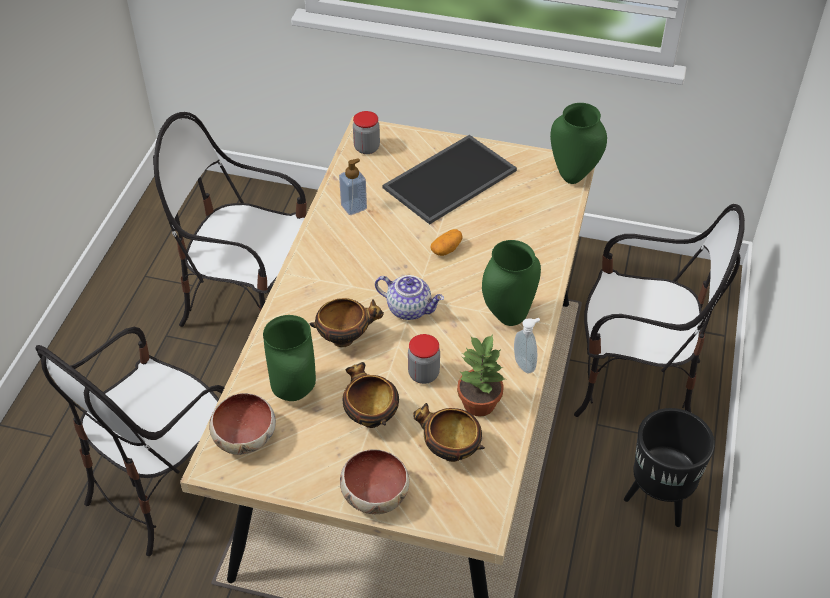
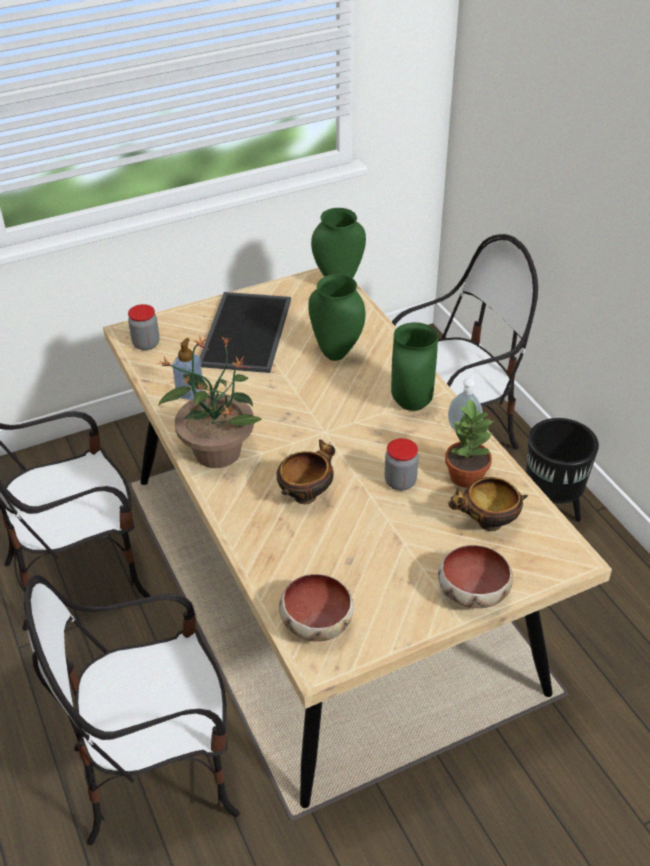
camera: 40 degrees left, 5 degrees down
(165, 484) = (157, 772): chair -> chair turned 75 degrees clockwise
(293, 393) = (314, 562): green vase -> green vase (336, 354)
(322, 264) = (217, 451): none -> potted plant
(369, 417) = (398, 539): bowl -> none
(410, 308) = (330, 441): teapot -> none
(446, 249) = (306, 383): potato -> none

